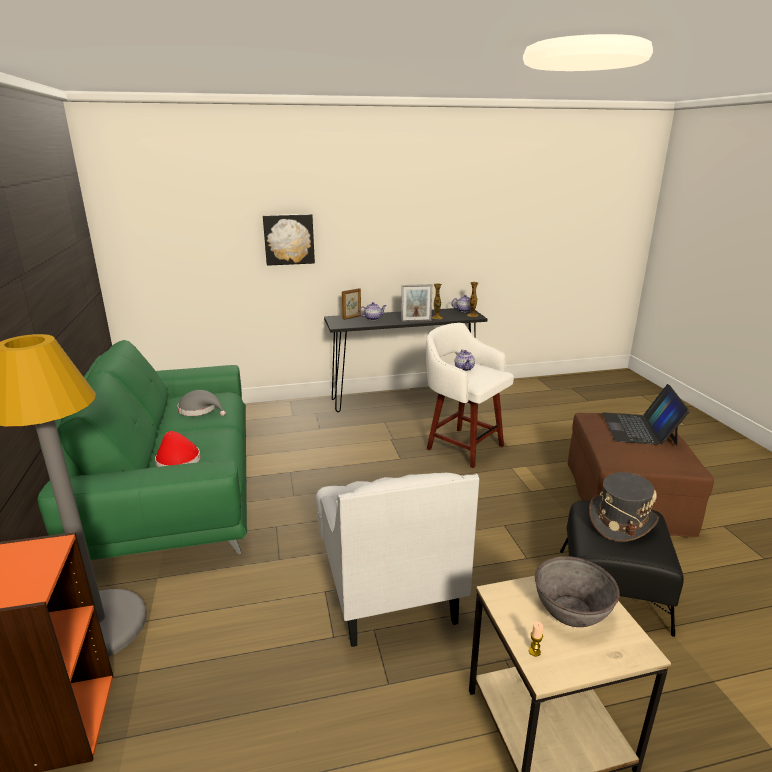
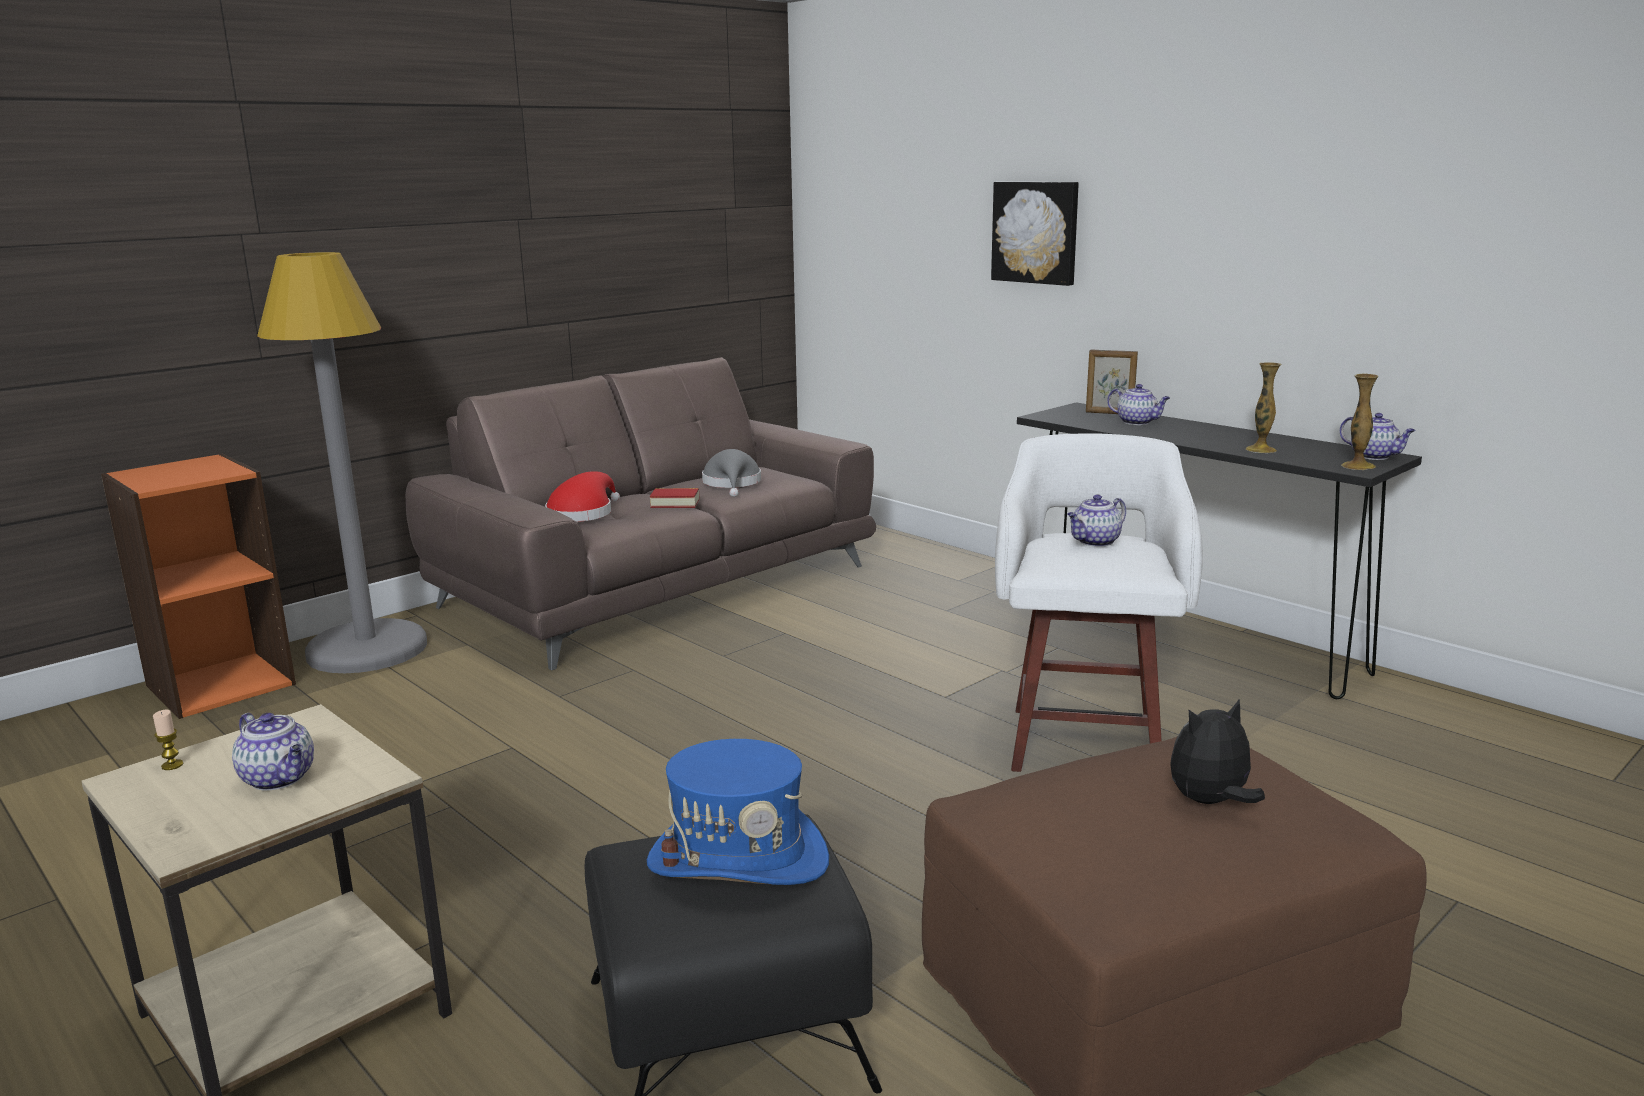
camera: 60 degrees right, 5 degrees down
(174, 487) = (658, 586): green sofa -> brown sofa
(206, 431) = (675, 503): none -> book
(387, 586) = (556, 789): white armchair -> none
(416, 321) = (1198, 443): picture frame -> none
(571, 610) = (280, 779): grey bowl -> teapot
(621, 521) = (738, 860): grey hat -> blue hat
(639, 428) = (1210, 802): laptop -> plush toy

